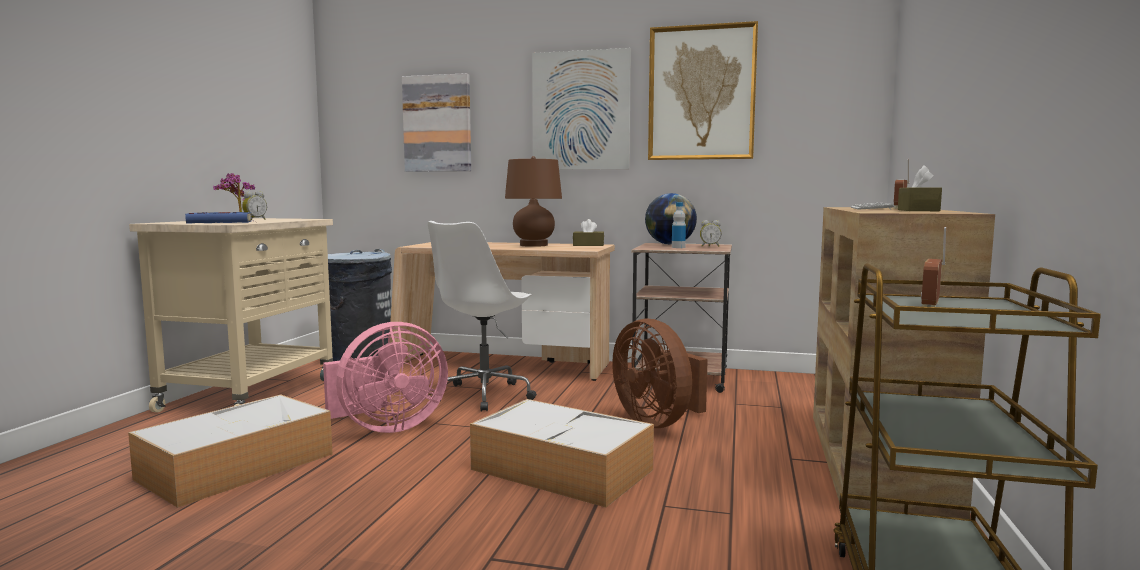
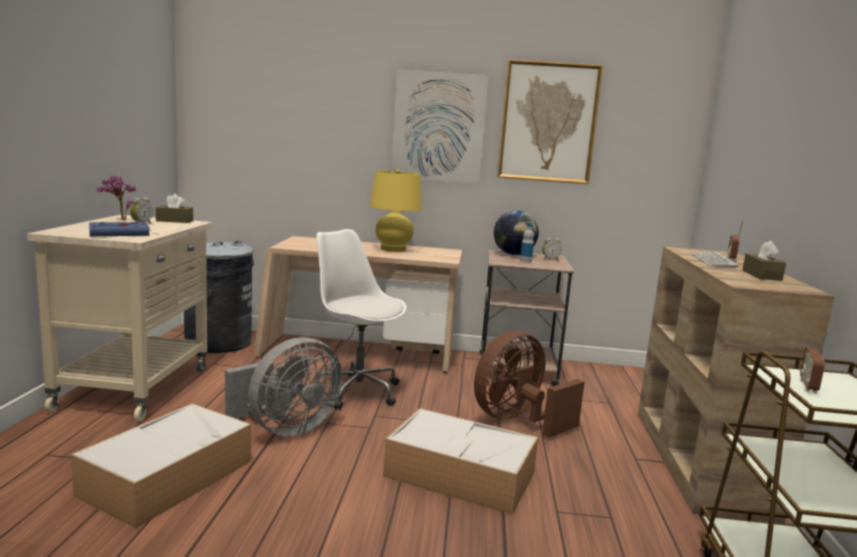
camera: 10 degrees left, 5 degrees up
(386, 427) = (286, 428): pink fan -> grey fan
(437, 124) = (300, 126): picture -> none
(482, 396) = (356, 391): white office chair -> white office chair turned 105 degrees clockwise
(533, 245) = (393, 249): brown table lamp -> yellow table lamp
(588, 245) = (441, 251): brown tissue box -> brown tissue box (174, 221)
(658, 422) = (517, 420): brown fan -> brown fan turned 90 degrees clockwise

